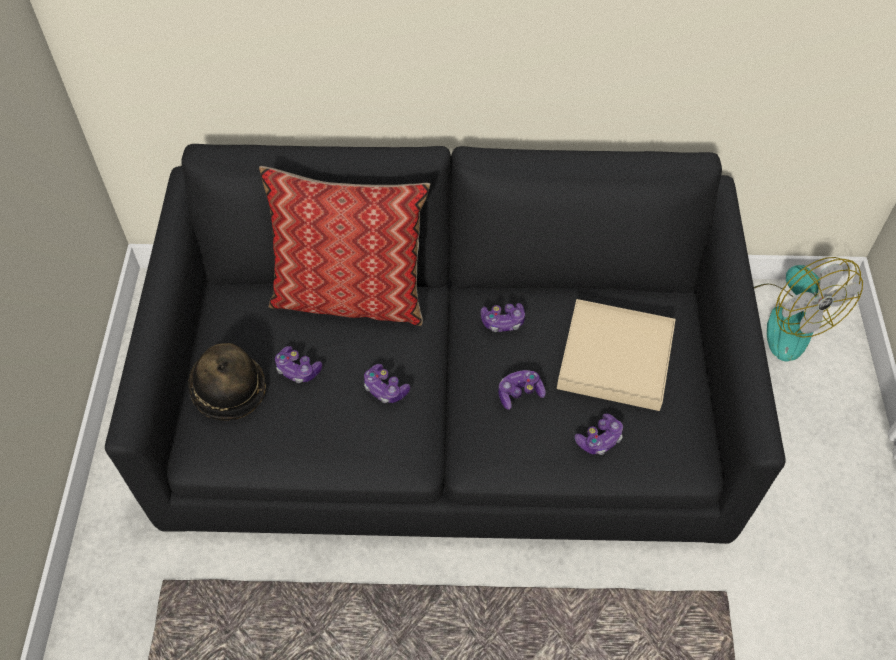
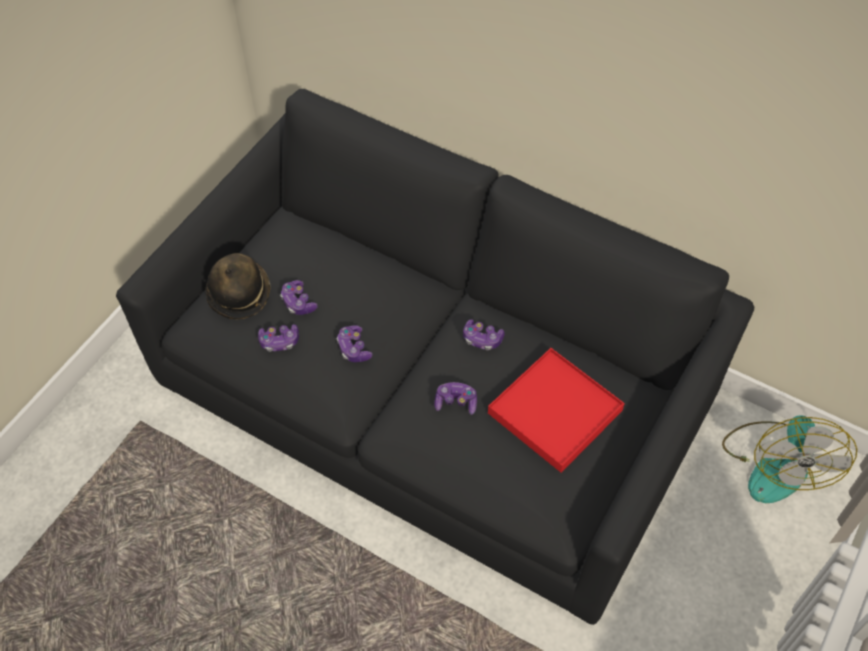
camera: 30 degrees right, 0 degrees up
(350, 296) = (376, 264): pillow -> none
(599, 439) = (495, 470): game controller -> game controller (279, 341)
(615, 358) = (554, 412): beige tray -> red tray

